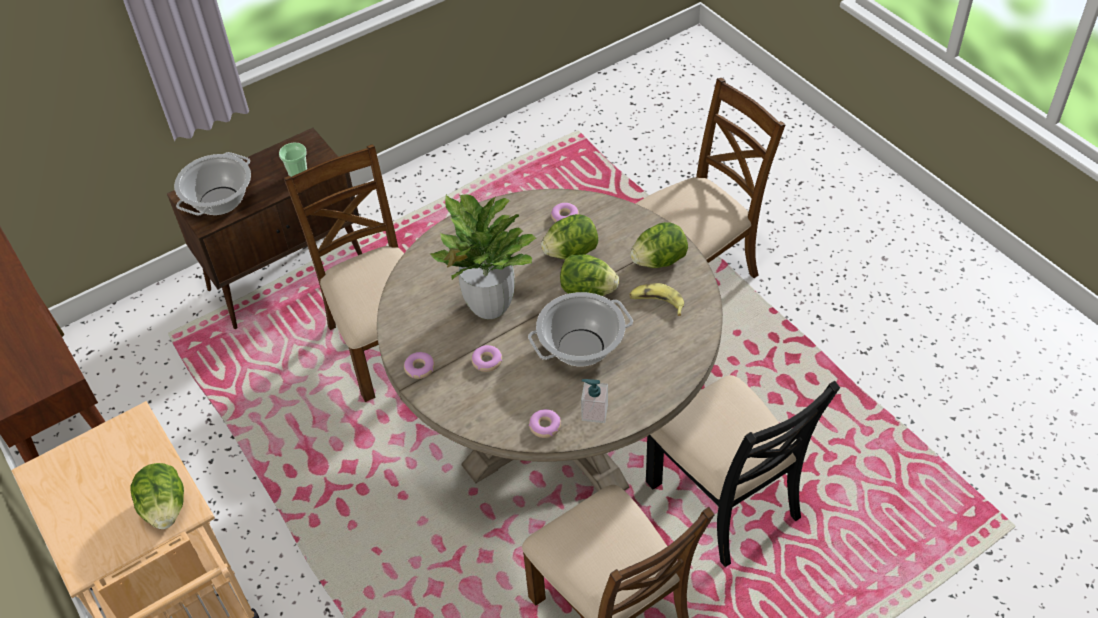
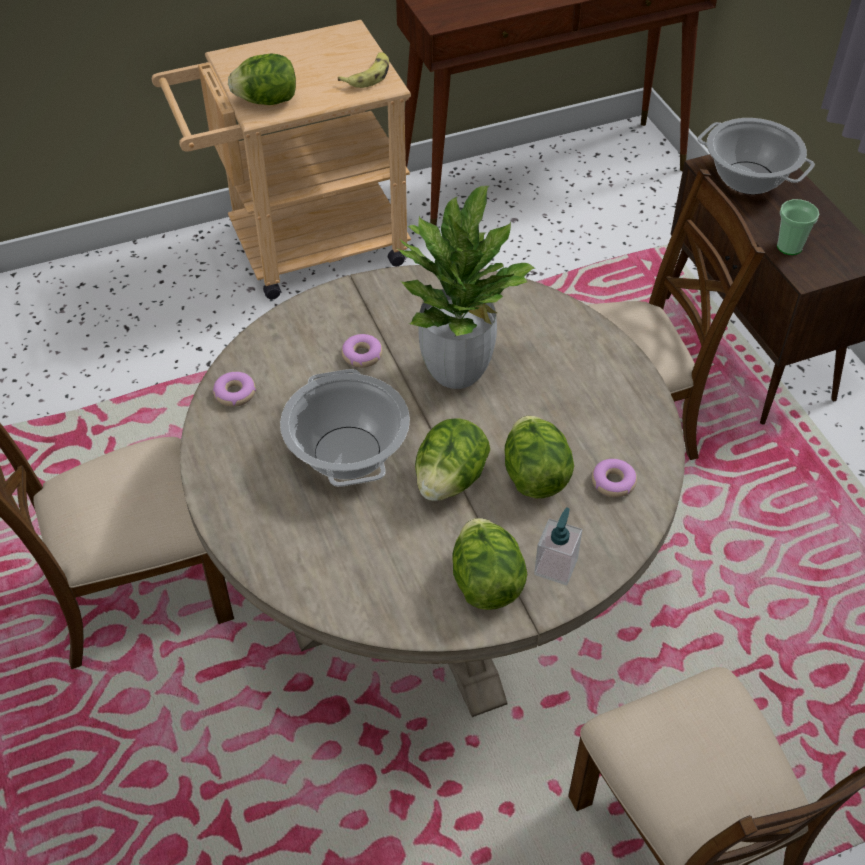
camera: 100 degrees right, 0 degrees up
(419, 368) = (376, 294): donut -> none
(594, 412) = (233, 445): soap dispenser -> soap dispenser (556, 566)
(657, 303) = (399, 558): banana -> banana (368, 75)
(725, 500) = (238, 766): black chair -> none

